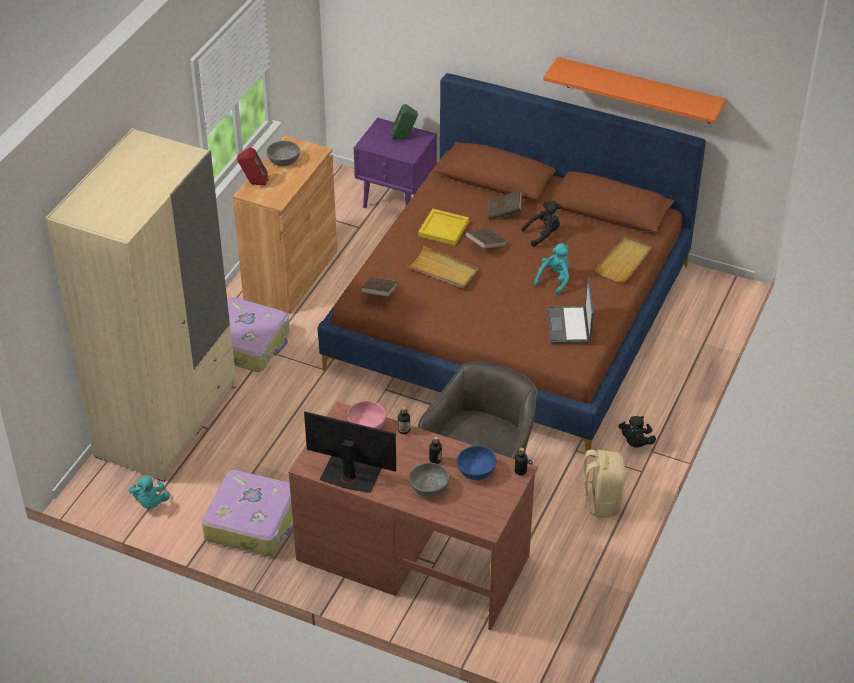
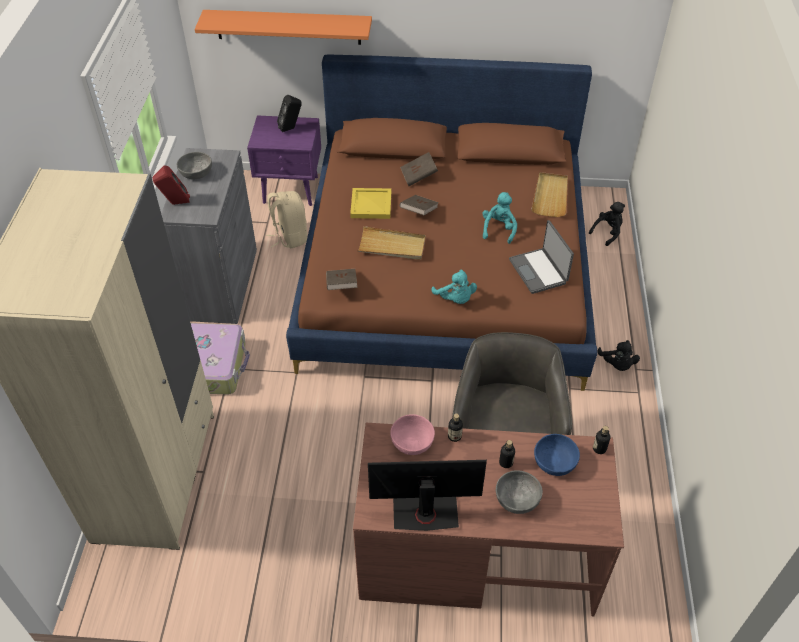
camera: 20 degrees left, 5 degrees up
(150, 502) = (173, 580): turquoise plush toy -> turquoise plush toy (455, 299)
(253, 521) = (295, 567): suitcase -> none
(290, 275) = (222, 284): brown cabinet -> grey cabinet
(404, 138) = (291, 128): green speaker -> black speaker
(543, 234) = (464, 188): black plush toy -> black plush toy (607, 232)
(600, 502) = (620, 435): beige backpack -> beige backpack (289, 237)
(639, 91) = (523, 31): orange shelf -> orange shelf (288, 27)

